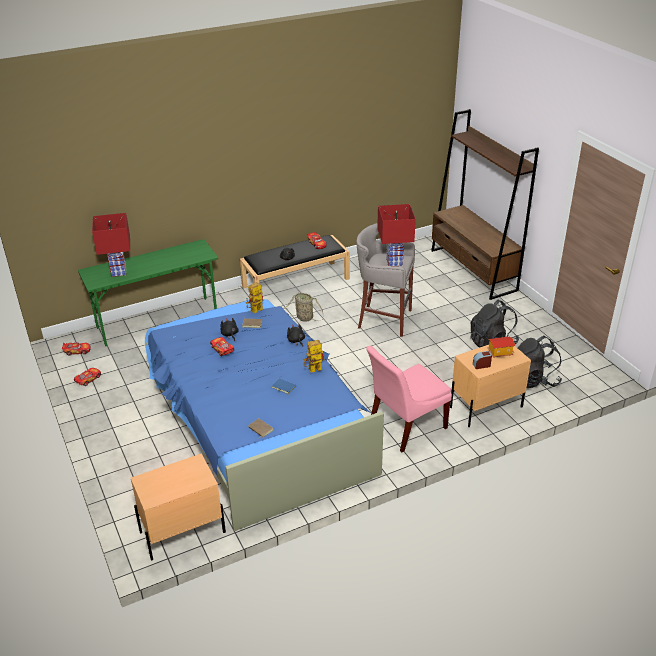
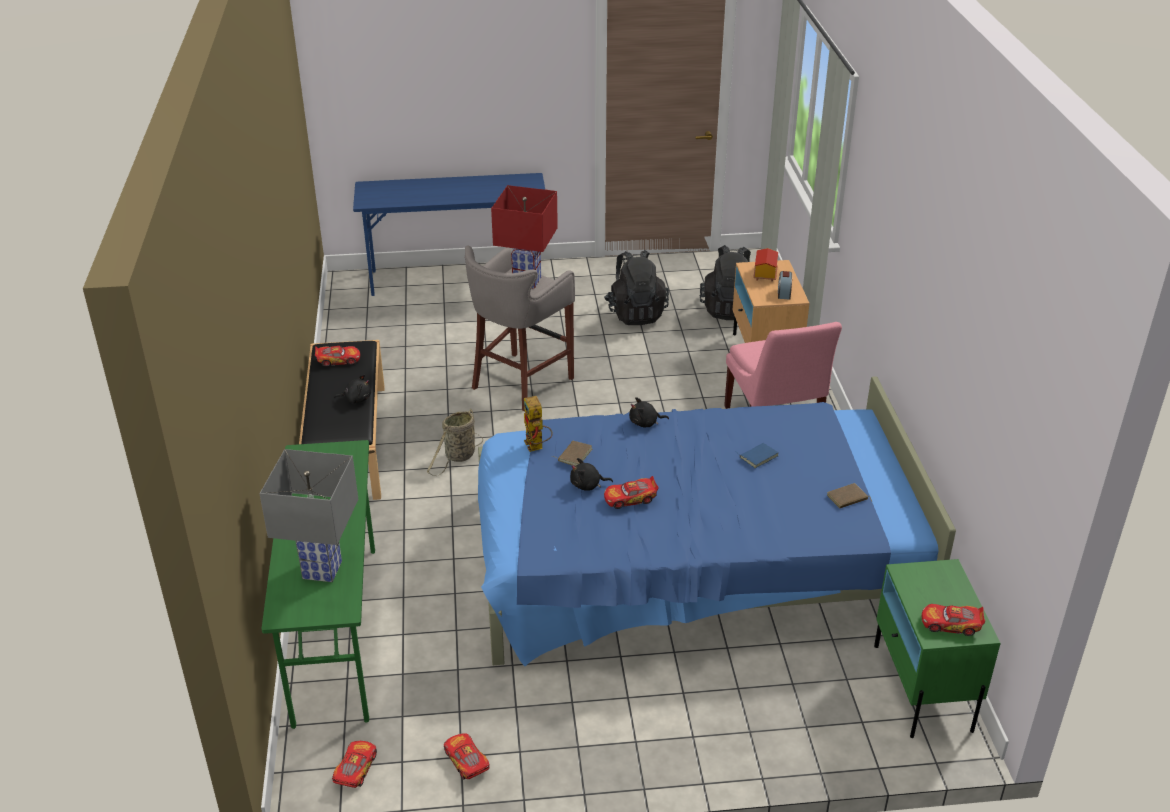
camera: 70 degrees left, 0 degrees up
(118, 272) = (322, 571): red table lamp -> grey table lamp
(154, 486) = (951, 624): none -> toy car
(182, 532) = (922, 688): beige nightstand -> green nightstand
(312, 370) = (730, 423): toy robot -> none
(473, 270) = (456, 278): brown bookcase -> blue desk

